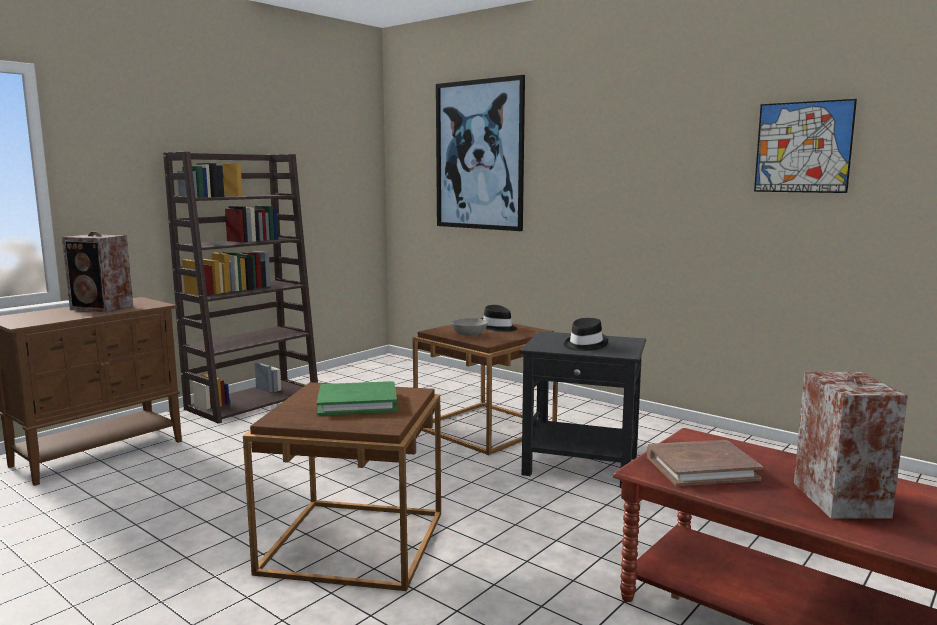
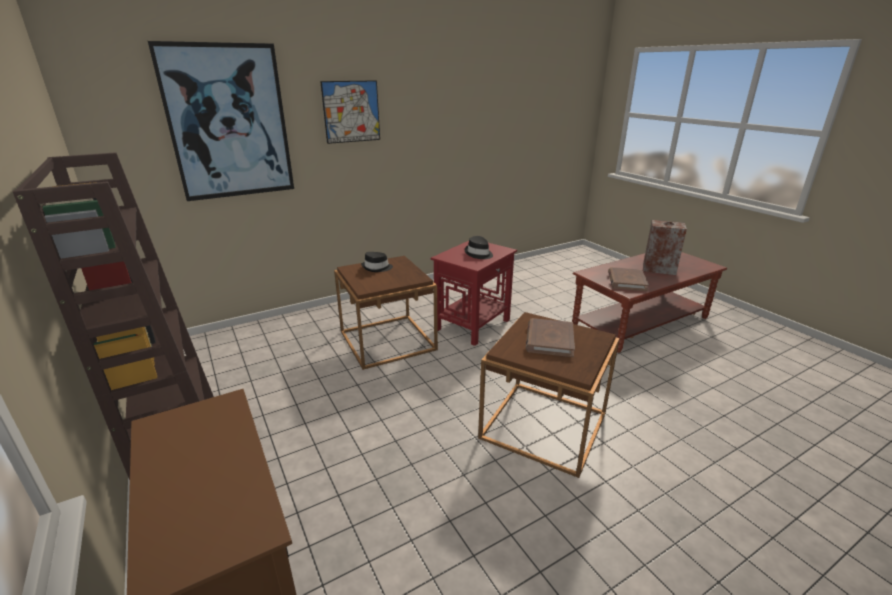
camera: 70 degrees left, 15 degrees up
(102, 308) = (197, 452): speaker -> none
(357, 403) = (549, 340): green book -> brown book
(468, 335) = (391, 280): grey bowl -> none
(582, 466) = (473, 324): black side table -> red side table
(803, 147) = (478, 109): picture -> picture (351, 111)

